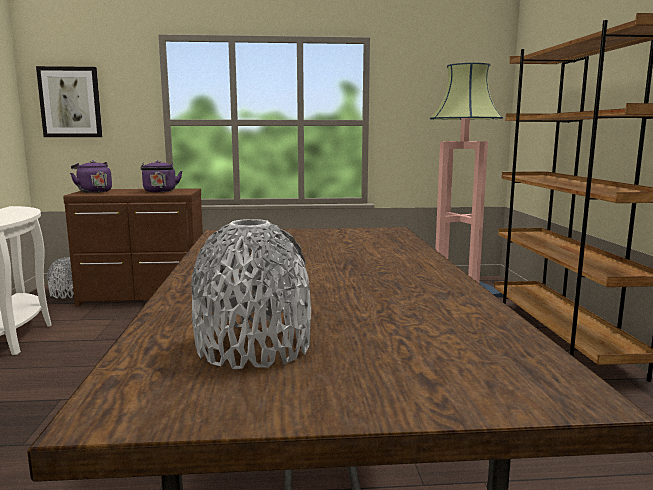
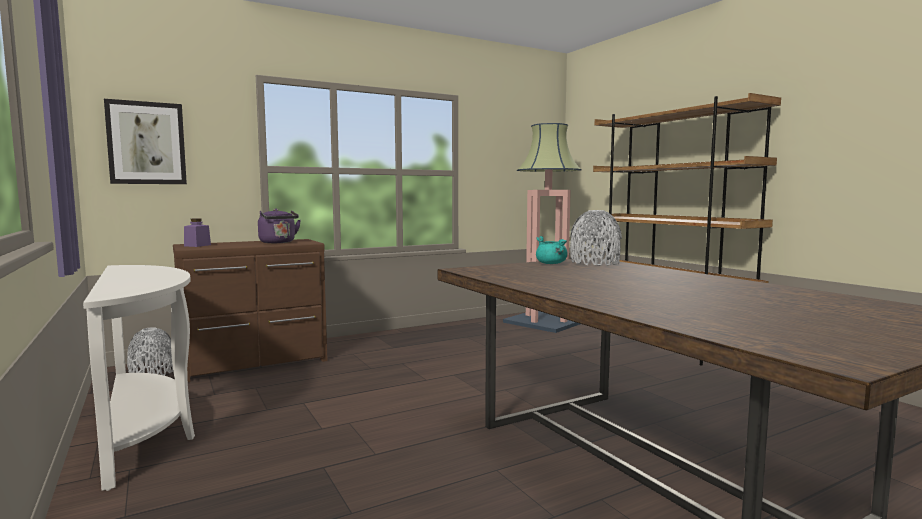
camera: 25 degrees left, 5 degrees down
(93, 191) = (197, 245): purple kettle -> purple jar
(253, 346) = (777, 323): grey vase -> grey vase (594, 263)
(329, 232) = (551, 263): none -> turquoise cooking pot

